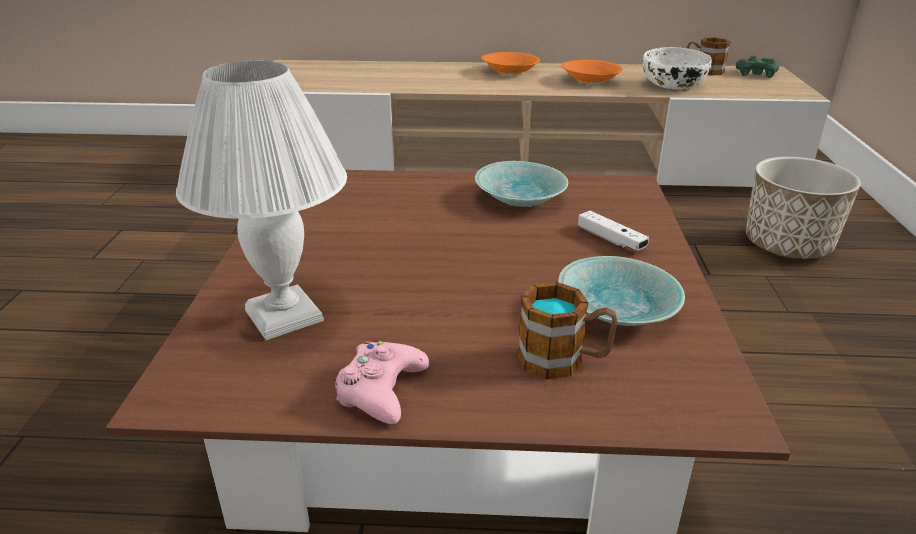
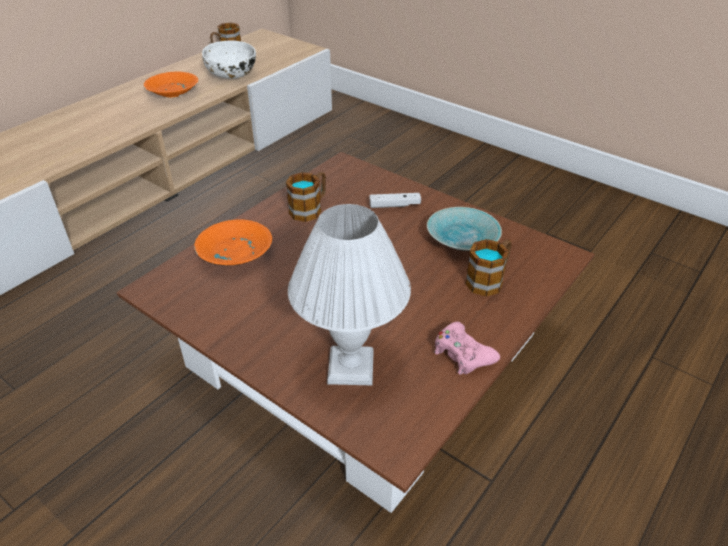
camera: 55 degrees left, 10 degrees up
(509, 71) = (97, 111): orange bowl -> orange bowl (233, 254)
(522, 197) = (310, 208): turquoise bowl -> mug
(756, 74) = (260, 42): green game controller -> none
(787, 245) = (369, 154): planter -> none

